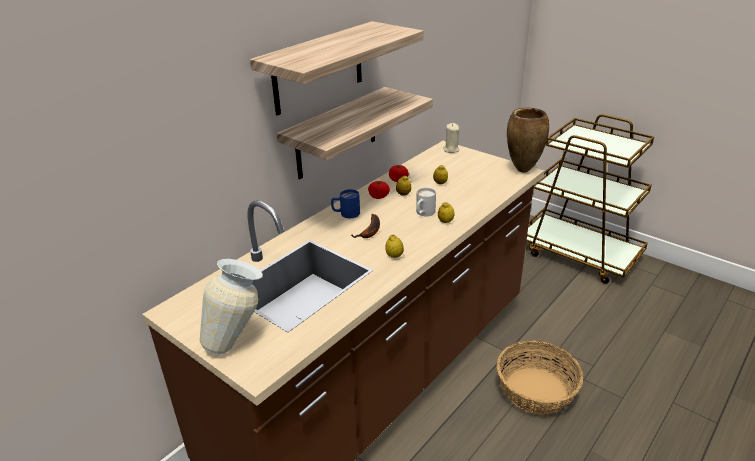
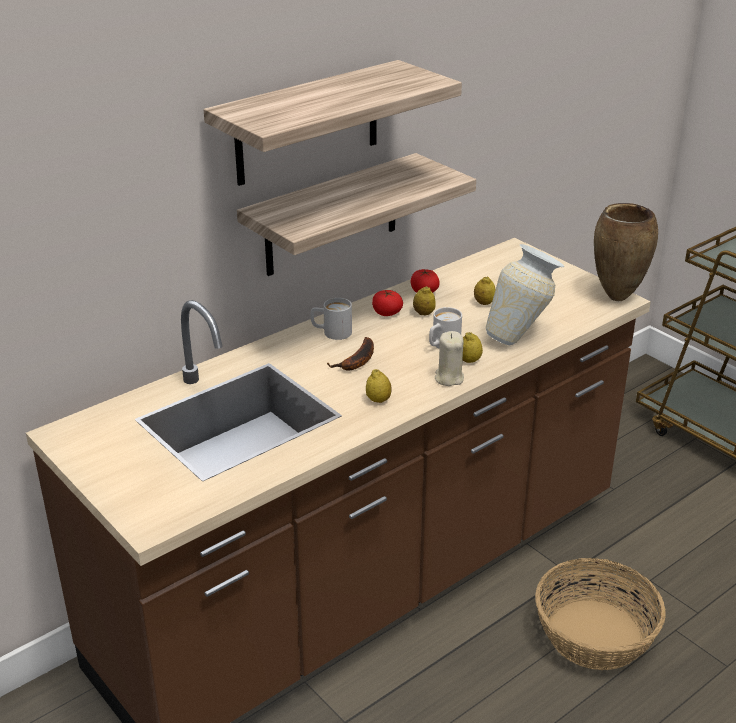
camera: 10 degrees right, 0 degrees up
(239, 340) = (137, 482): vase -> vase (521, 337)
(346, 214) = (331, 332): blue mug -> white mug
(451, 150) = (520, 254): beige candle -> beige candle (449, 378)

